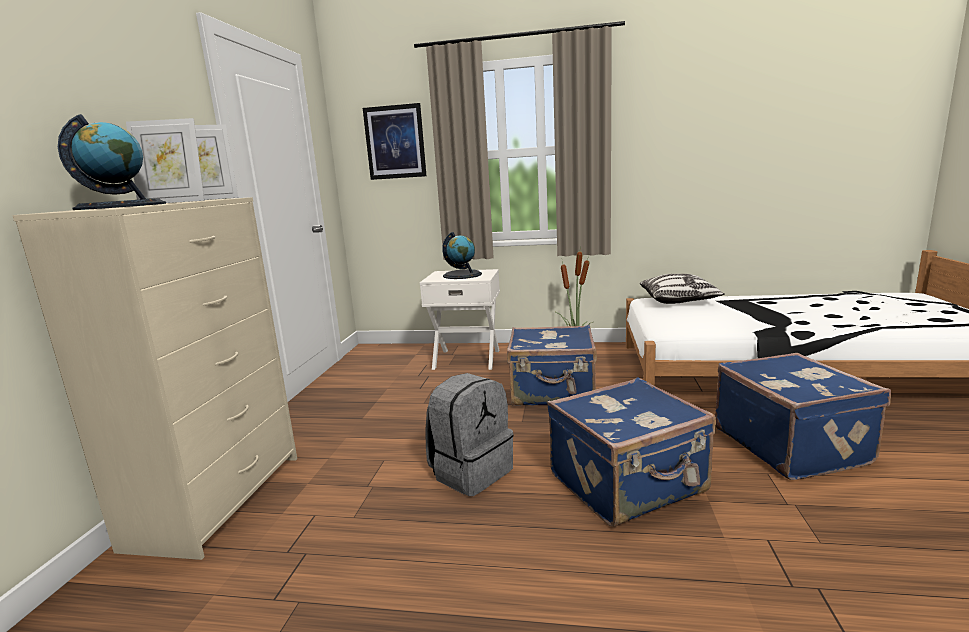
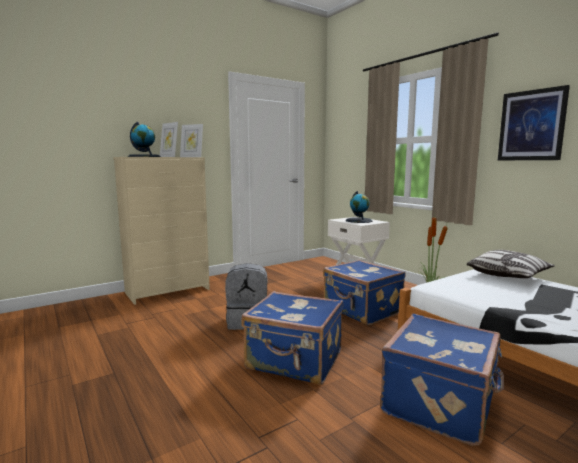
camera: 45 degrees right, 5 degrees down
(395, 142) = (353, 131): picture -> picture (531, 125)

